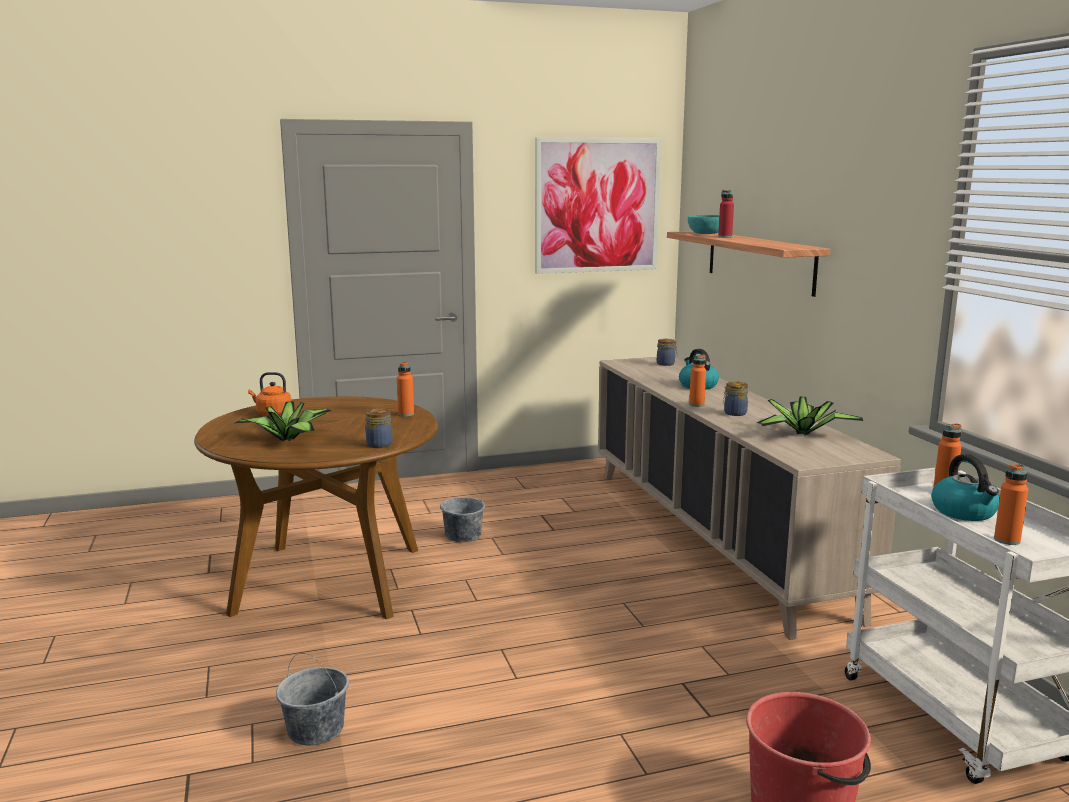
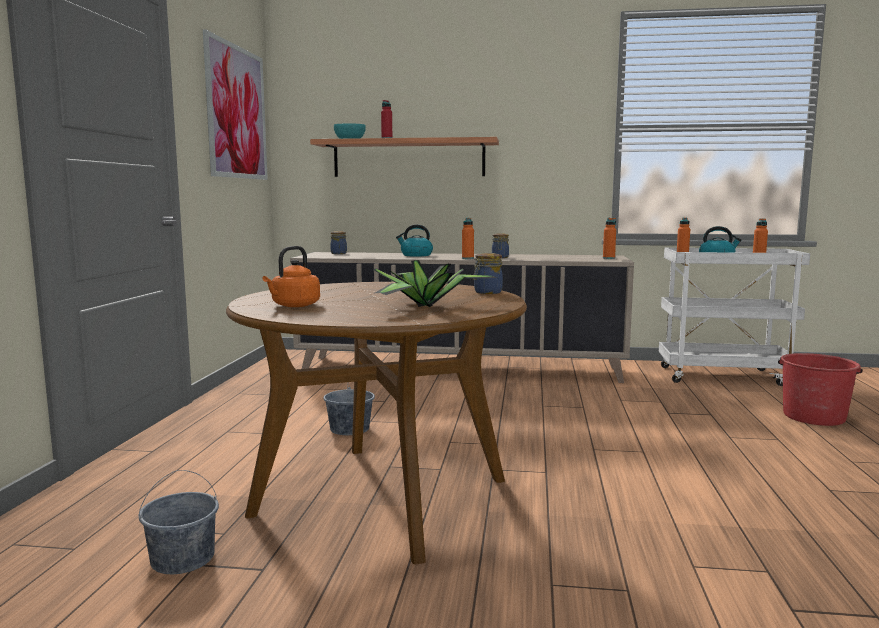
camera: 65 degrees left, 5 degrees down
(316, 729) = (710, 534): grey bucket -> grey bucket (183, 559)
(406, 414) = (387, 284): orange bottle -> orange bottle (608, 258)
(803, 433) = (560, 256): potted plant -> none

